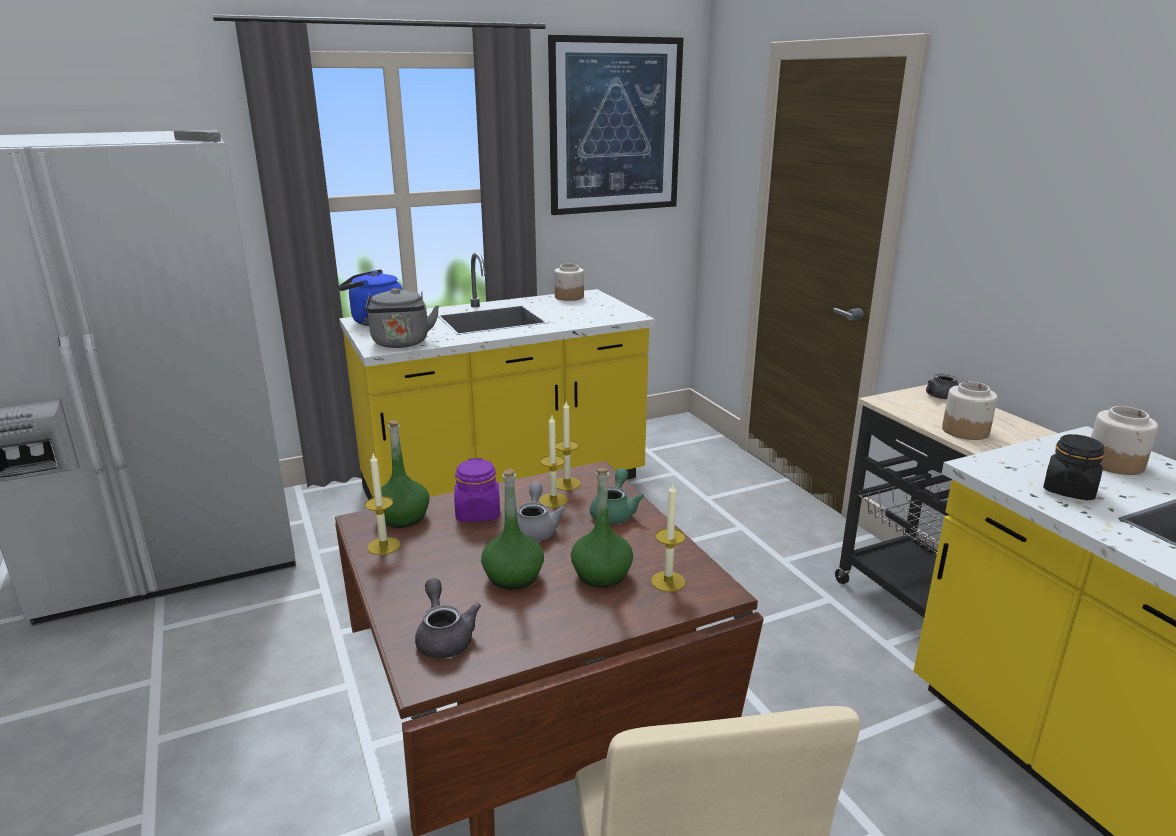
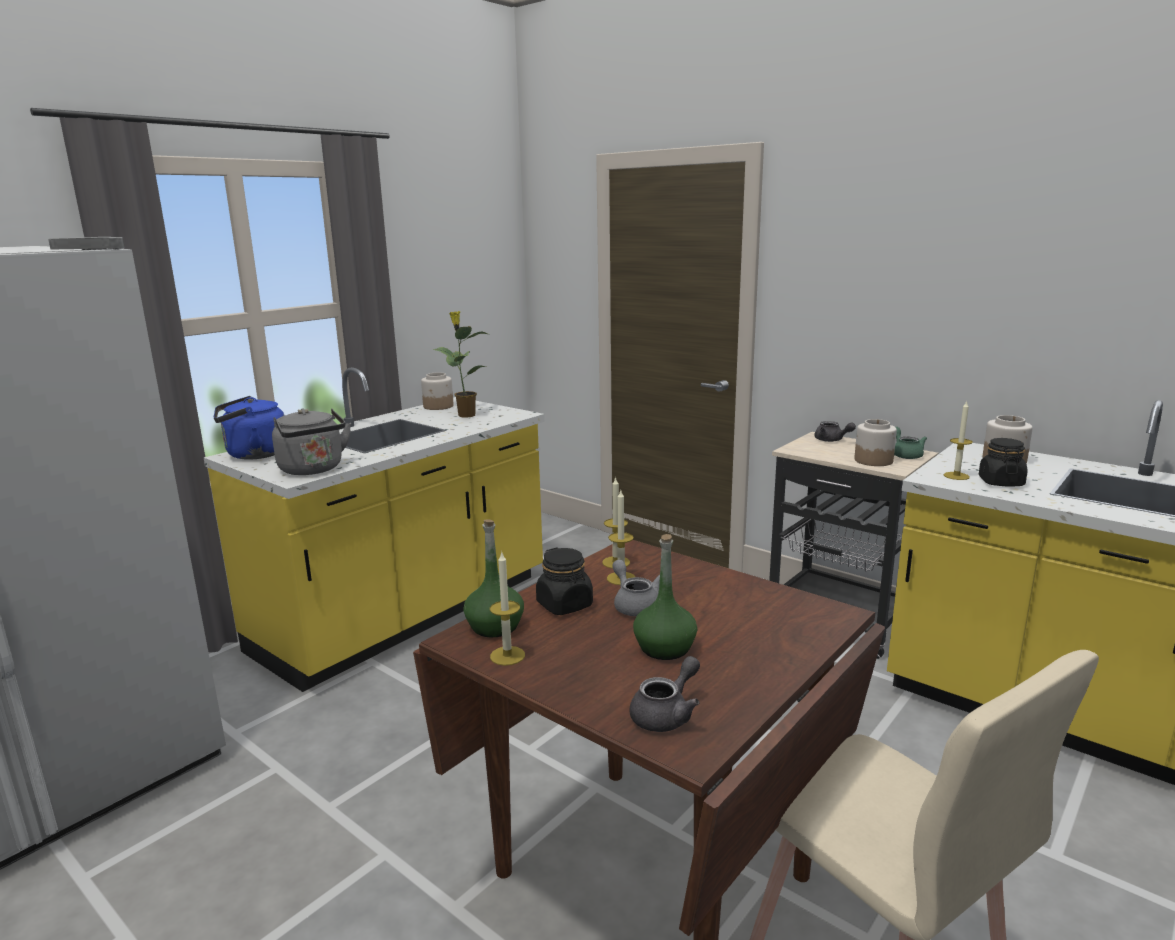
camera: 25 degrees left, 5 degrees down
(444, 637) = (667, 714): grey teapot -> grey teapot turned 90 degrees clockwise
(478, 513) = (565, 605): purple jar -> black jar
(582, 310) = (465, 415): none -> potted plant
(601, 574) = (736, 625): green bottle -> none
(614, 512) = (686, 575): green teapot -> green teapot (905, 454)
(615, 126) = (451, 236): picture -> none
(668, 581) = (795, 616): candle -> candle (956, 476)

